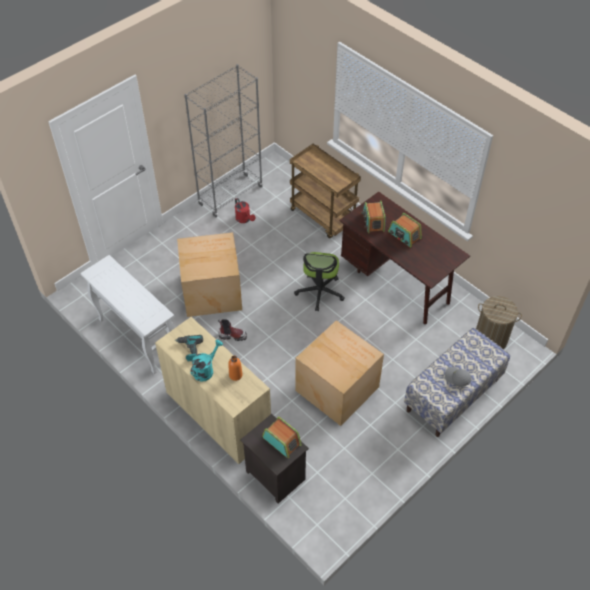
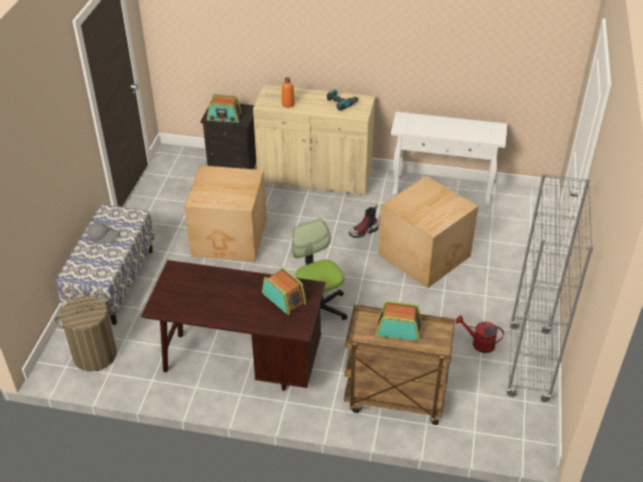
camera: 145 degrees right, 10 degrees down
(206, 369) = (315, 98): turquoise watering can -> none
(404, 235) = (235, 300): radio -> radio (398, 329)

